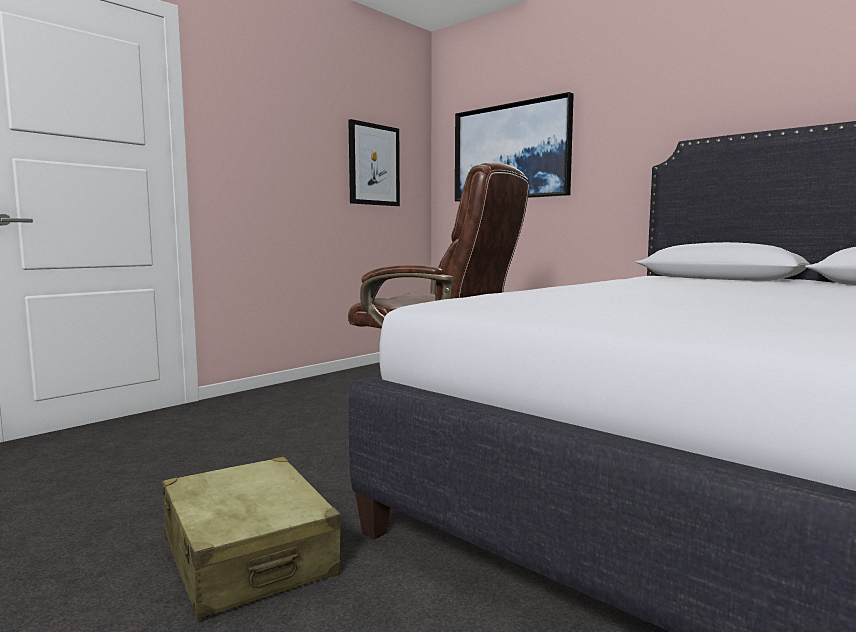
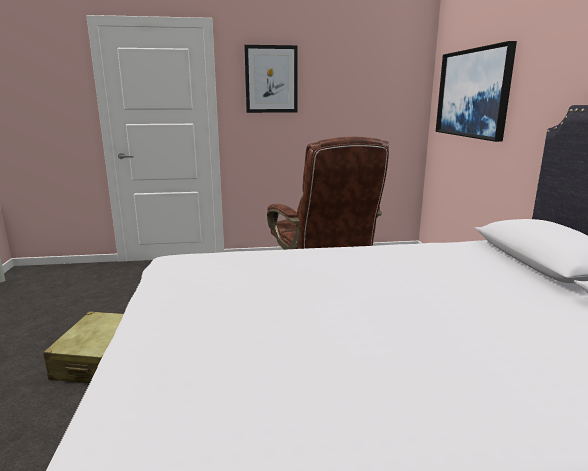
camera: 40 degrees right, 10 degrees up
(373, 165) = (367, 103): picture -> picture (271, 79)

